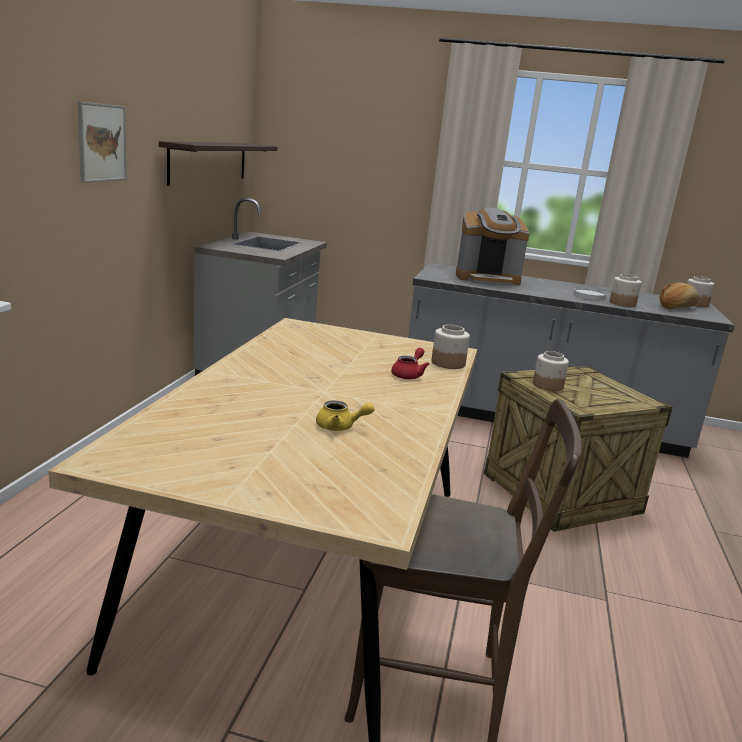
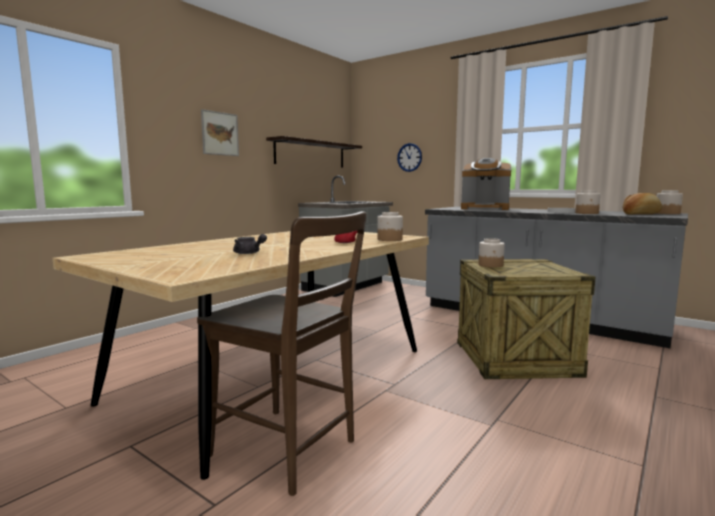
camera: 25 degrees right, 10 degrees down
(340, 427) = (249, 253): yellow teapot -> grey teapot
(356, 176) = (409, 157): none -> wall clock

